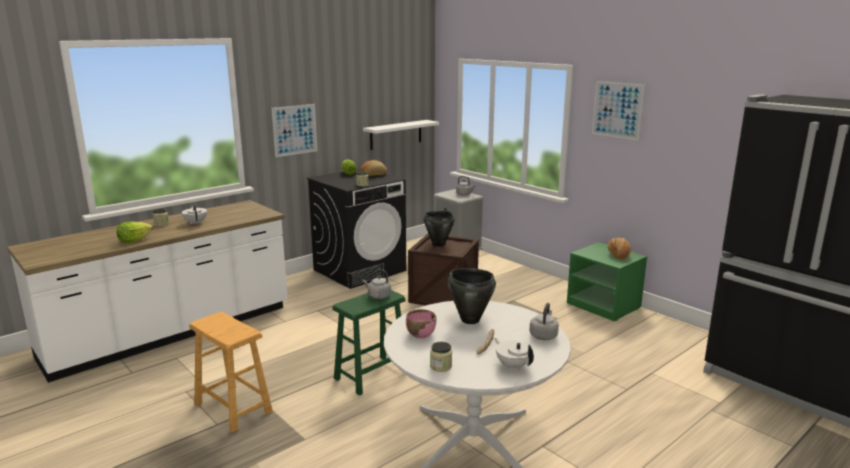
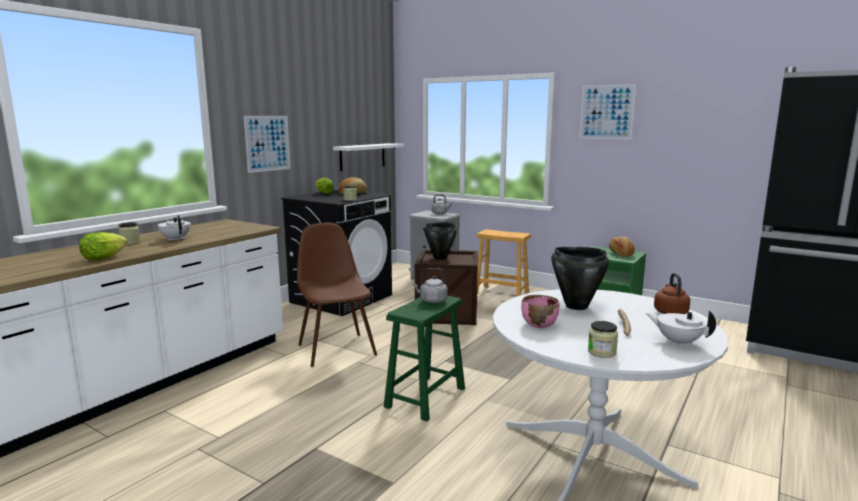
camera: 15 degrees left, 5 degrees down
(233, 408) = (275, 460): brown stool -> brown stool (501, 293)
(327, 321) = (336, 349): none -> brown chair
(543, 335) = (670, 312): grey kettle -> brown kettle

